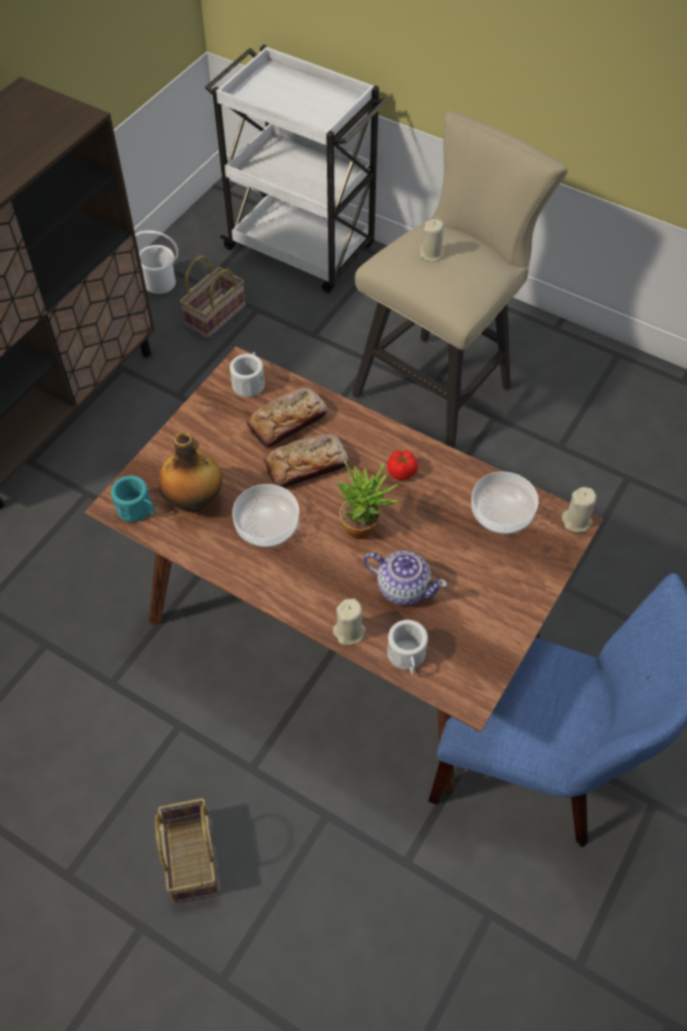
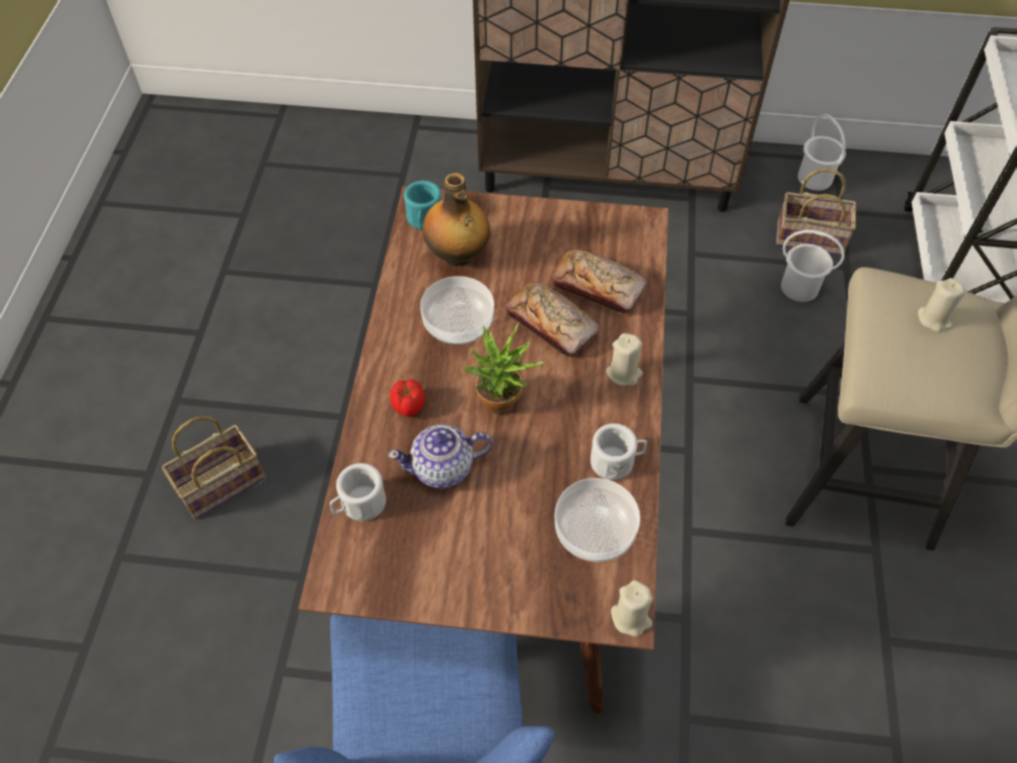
camera: 65 degrees right, 0 degrees up
(249, 382) = (628, 237): white mug -> white mug (617, 461)
(256, 345) = (799, 286): none -> white bucket
(349, 631) = (367, 441): beige candle -> beige candle (624, 373)
(402, 472) = (595, 412): tomato -> tomato (408, 406)
(402, 587) = (444, 468): teapot -> teapot turned 75 degrees clockwise

